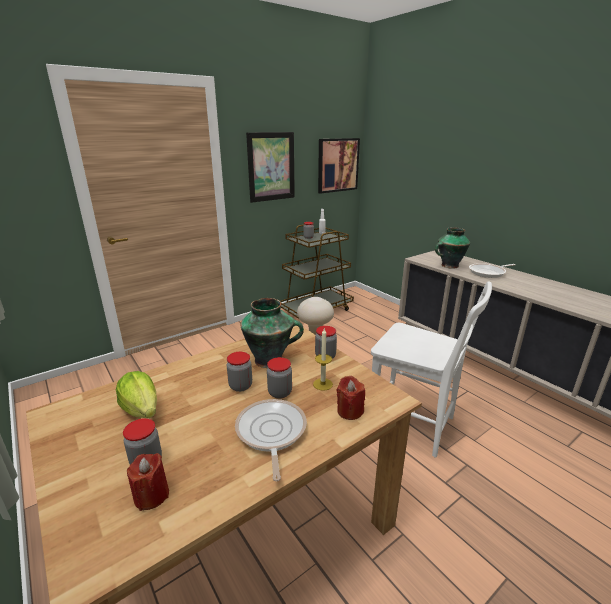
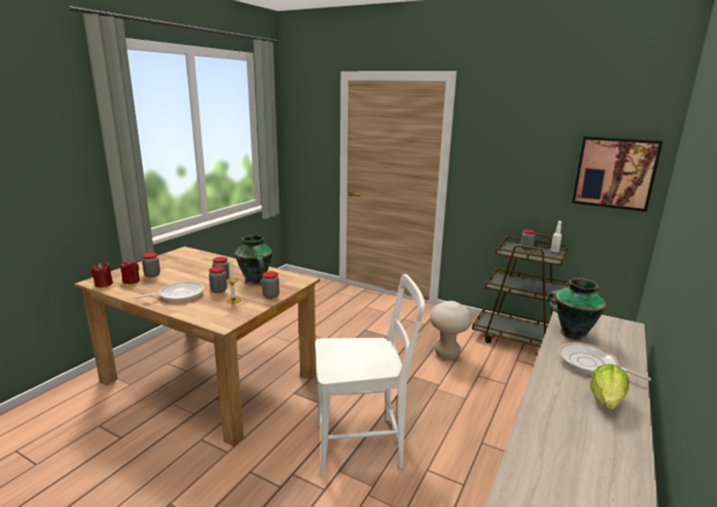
camera: 65 degrees right, 5 degrees down
(142, 409) = (191, 264): lettuce -> lettuce (606, 401)
(271, 167) = (506, 160): picture -> none
(349, 411) = (205, 312): red candle -> red candle (103, 284)
(415, 425) = (363, 444): white chair -> white chair turned 105 degrees counterclockwise

